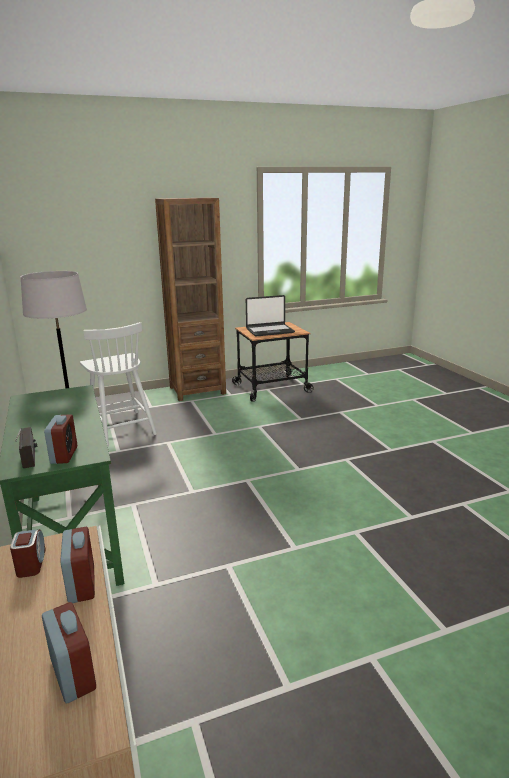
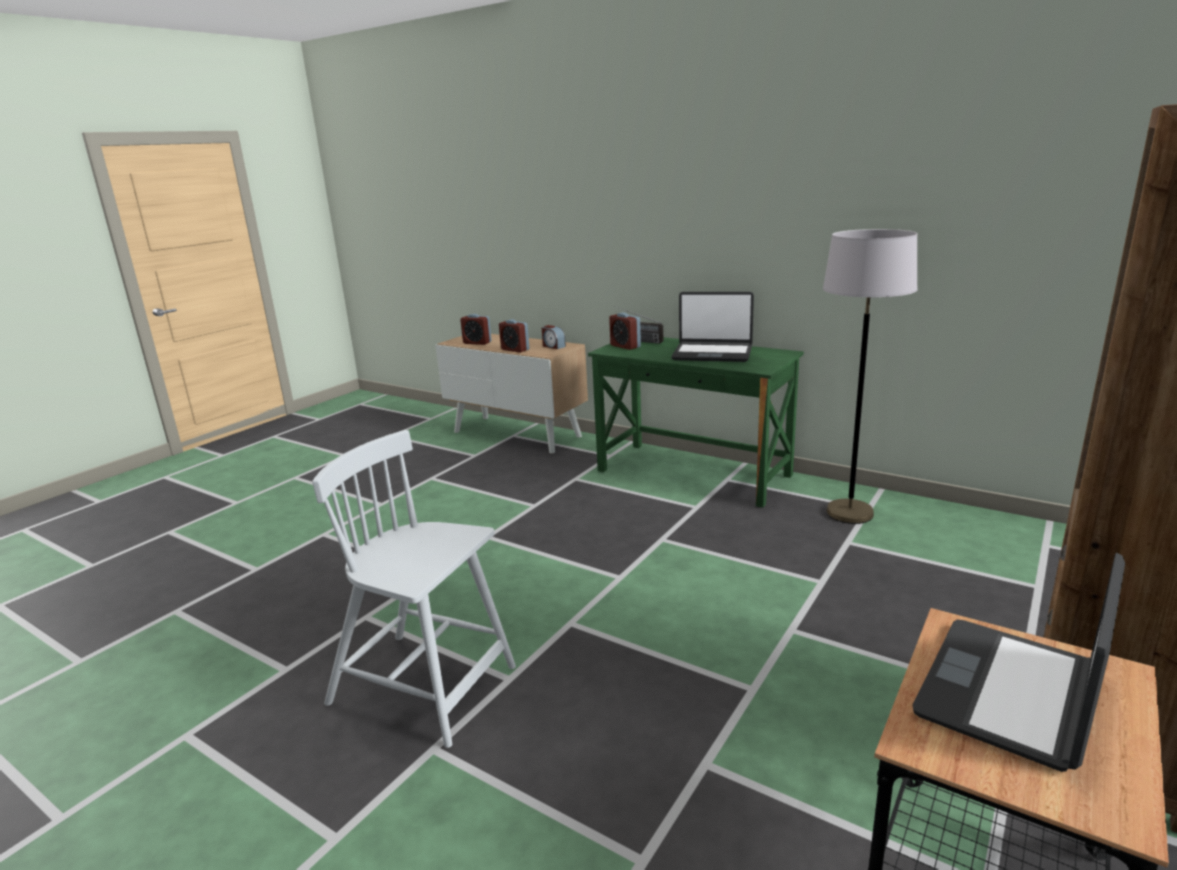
camera: 145 degrees right, 0 degrees up
(53, 415) = (712, 354): none -> laptop
(121, 428) = (940, 572): white chair -> white chair (425, 686)

